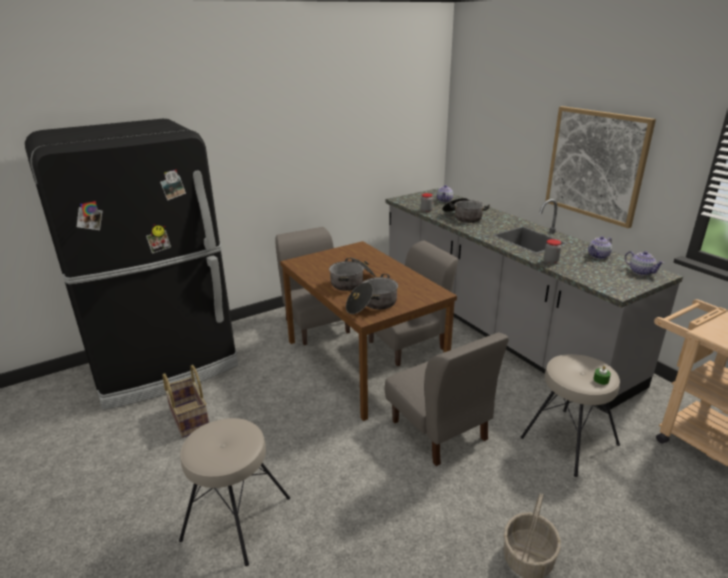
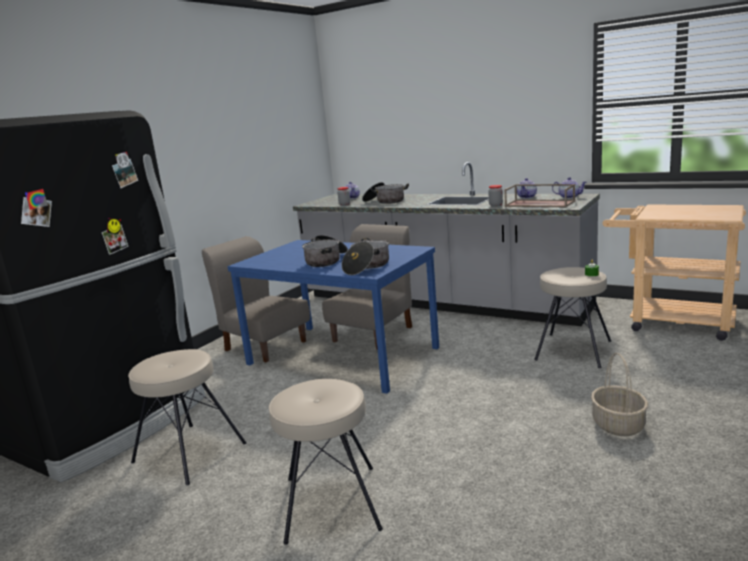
camera: 25 degrees left, 10 degrees down
(188, 419) = (188, 453): basket -> beige stool
(362, 361) = (341, 356): brown dining table -> blue dining table
(439, 430) = (463, 377): grey chair -> none
(595, 165) = (493, 128): picture -> none
(597, 274) = (540, 203): none -> brown tray

